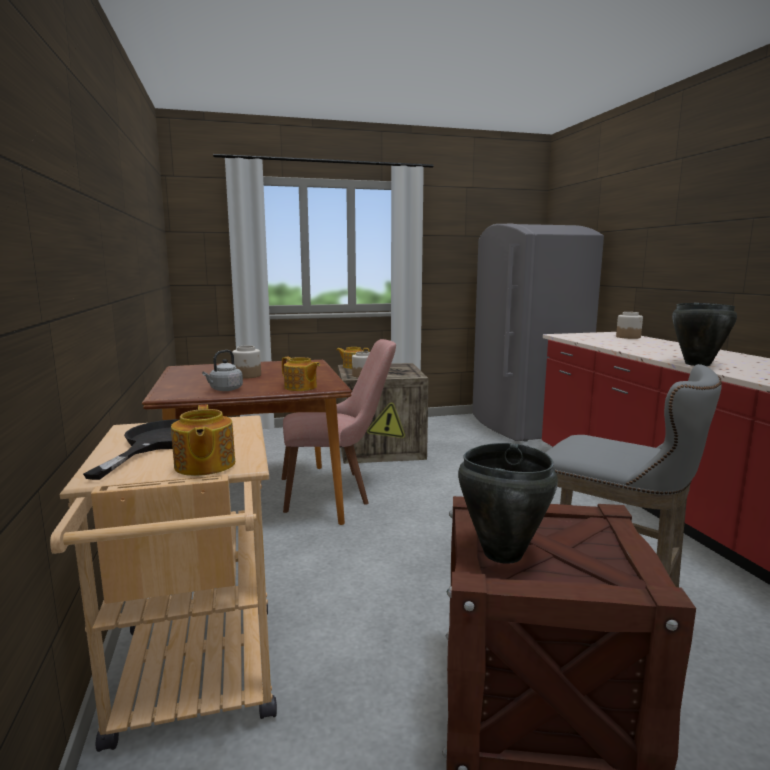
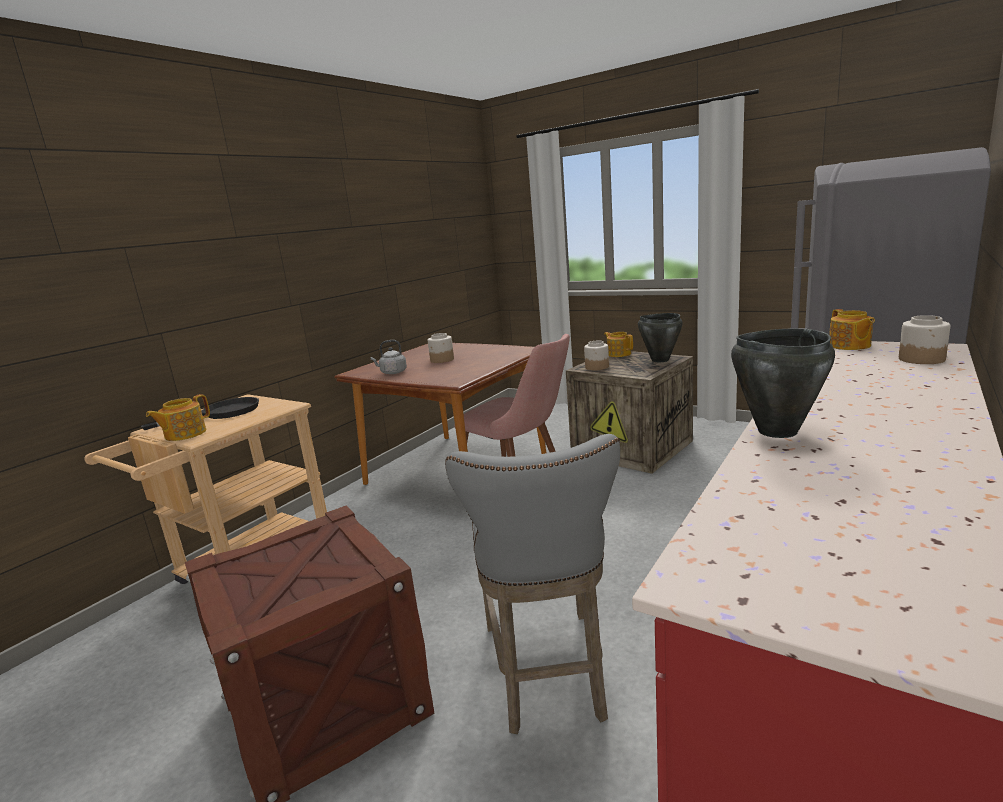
camera: 50 degrees right, 5 degrees up
(301, 387) = (434, 379): teapot -> teapot (849, 346)
(502, 553) = (259, 557): black cooking pot -> black cooking pot (659, 360)

